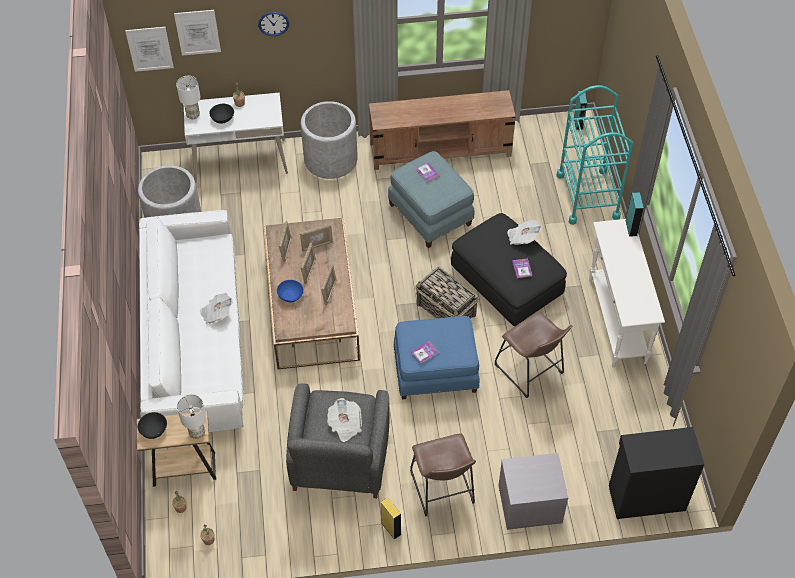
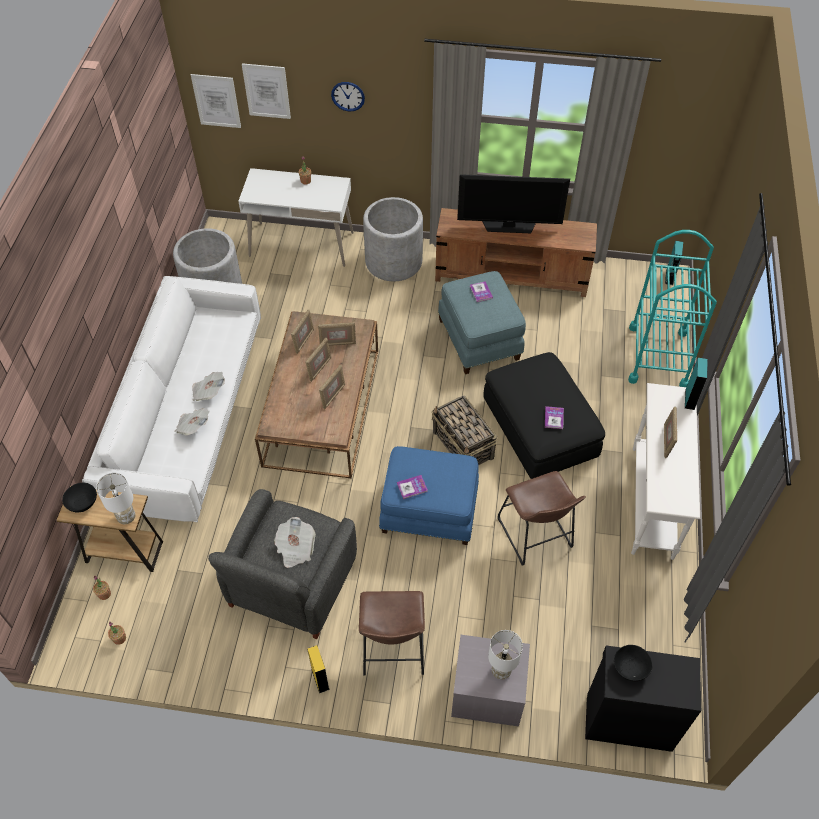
camera: 15 degrees right, 0 degrees up
(193, 115) = (254, 183): white table lamp -> white table lamp (500, 671)
(222, 118) = (282, 192): black bowl -> black bowl (630, 667)
(290, 295) = (290, 390): blue bowl -> none
(434, 108) = (509, 226): none -> television
(522, 237) = (565, 384): newspaper -> newspaper (193, 427)
(622, 266) = (666, 441): none -> picture frame

